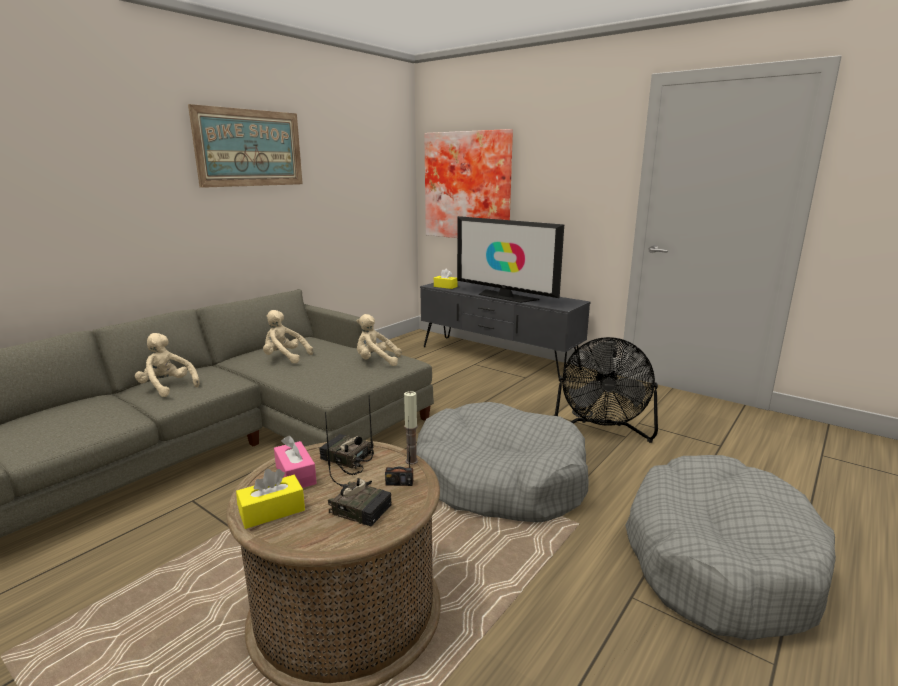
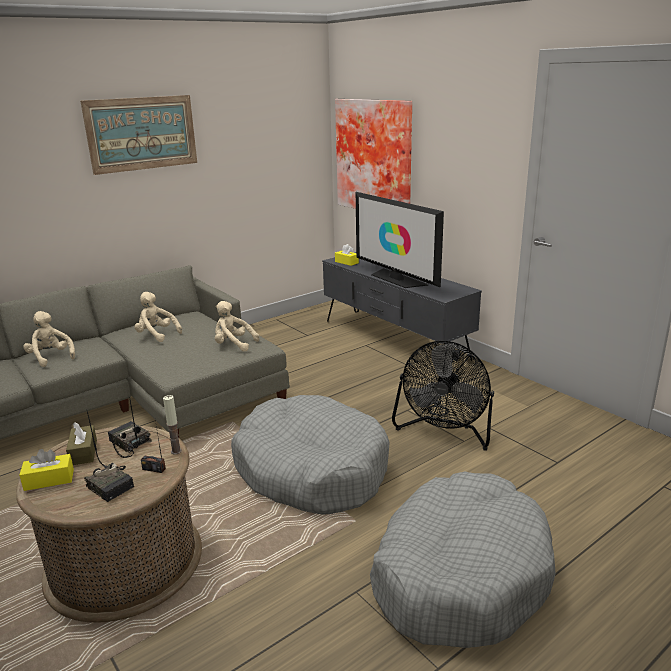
camera: 15 degrees right, 5 degrees up
(295, 475) = (83, 452): pink tissue box -> brown tissue box

